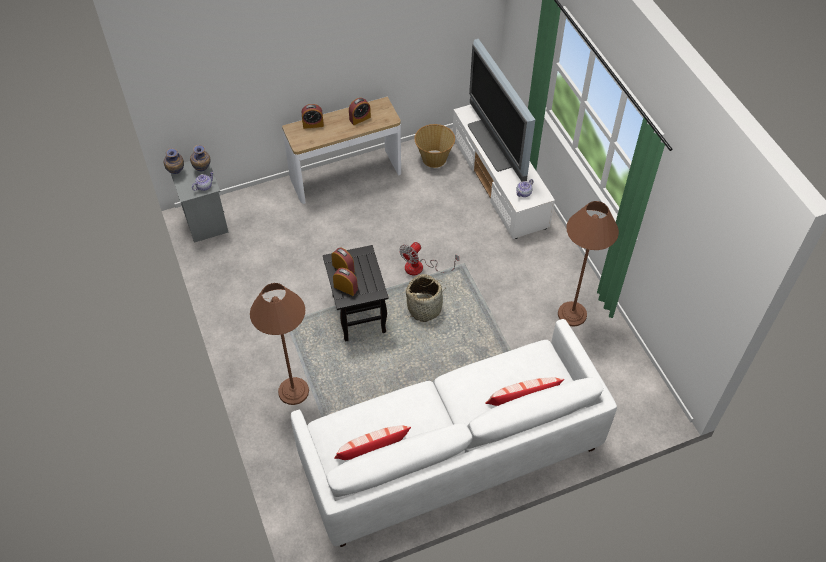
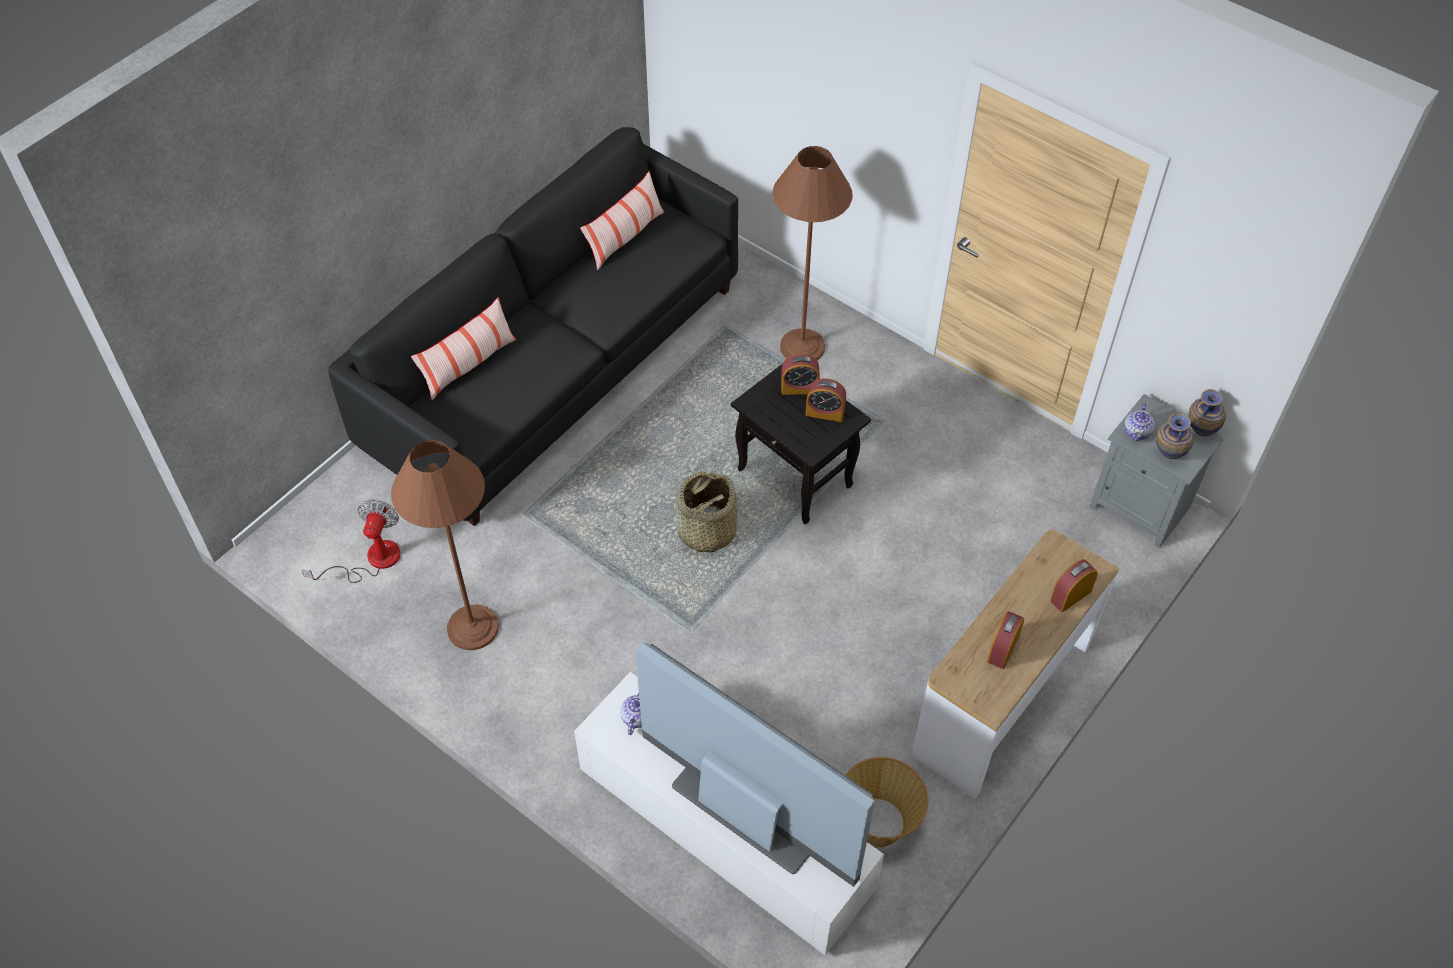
camera: 150 degrees right, 0 degrees up
(421, 268) = (754, 591): fan -> fan (371, 560)
(450, 452) = (554, 367): white sofa -> black sofa

